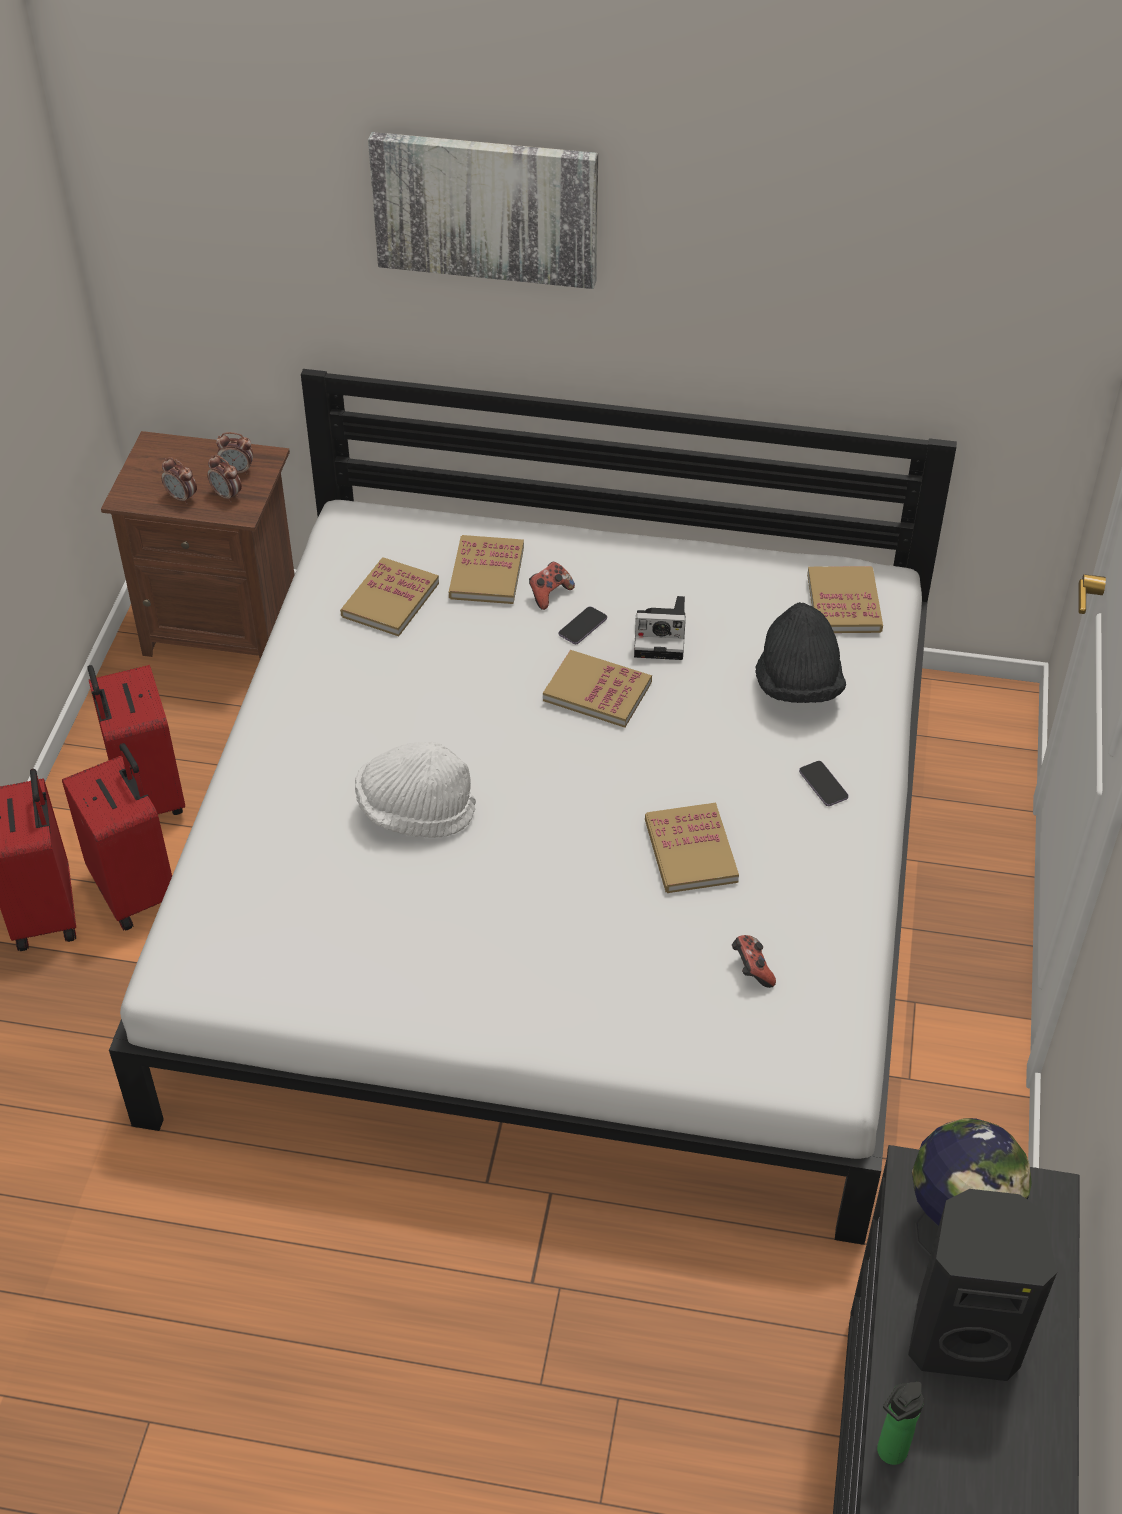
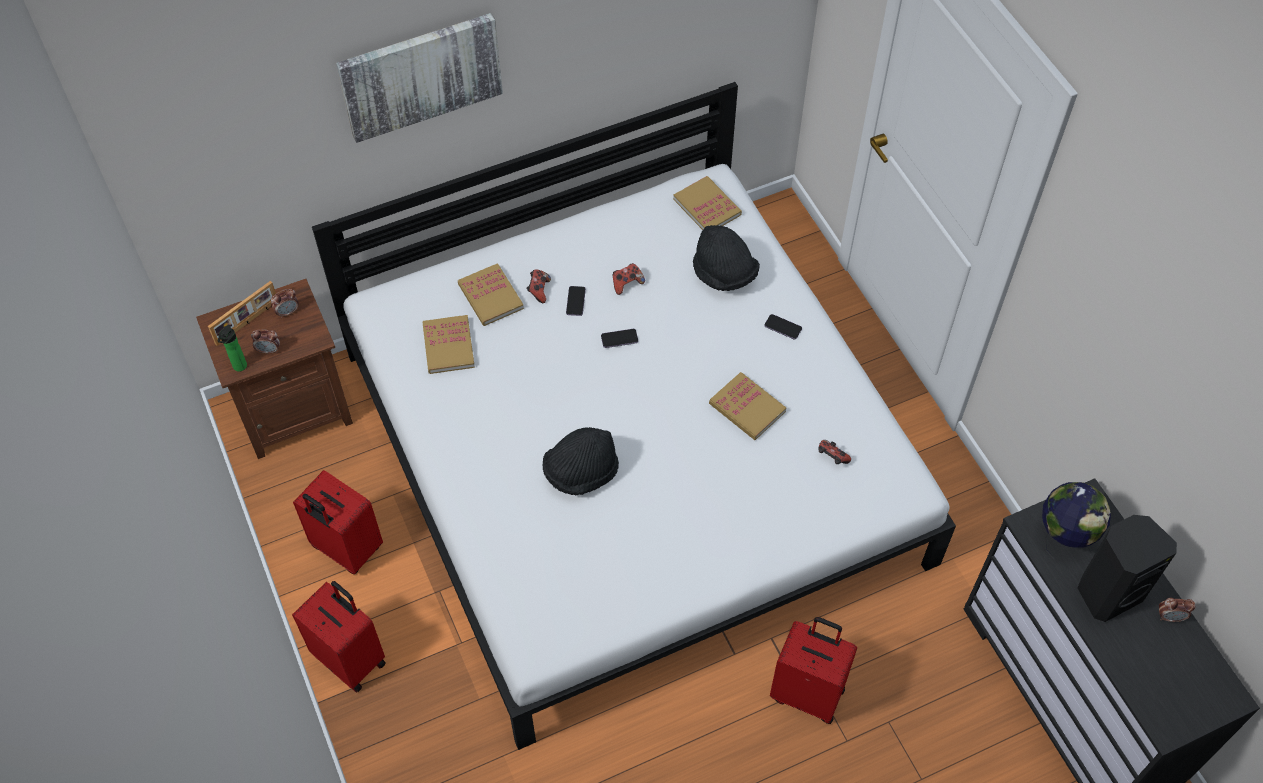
camera: 35 degrees left, 10 degrees up
(137, 890) = (394, 611): red suitcase -> red suitcase (808, 693)
(186, 461) = (247, 323): none -> picture frame
(227, 496) = (297, 333): alarm clock -> alarm clock (1170, 617)
(415, 811) = (581, 472): white hat -> black hat
(597, 691) = (619, 339): book -> phone
(662, 637) = (627, 283): camera -> game controller
(888, 1454) = (1120, 671): bottle -> bottle (239, 368)

